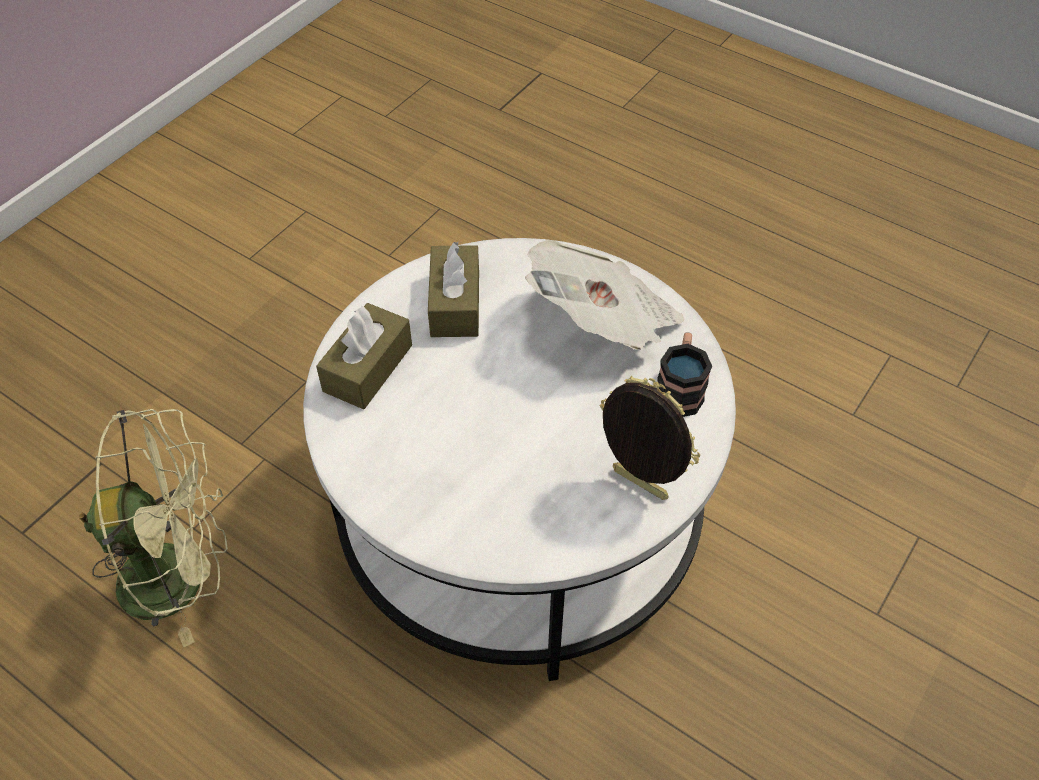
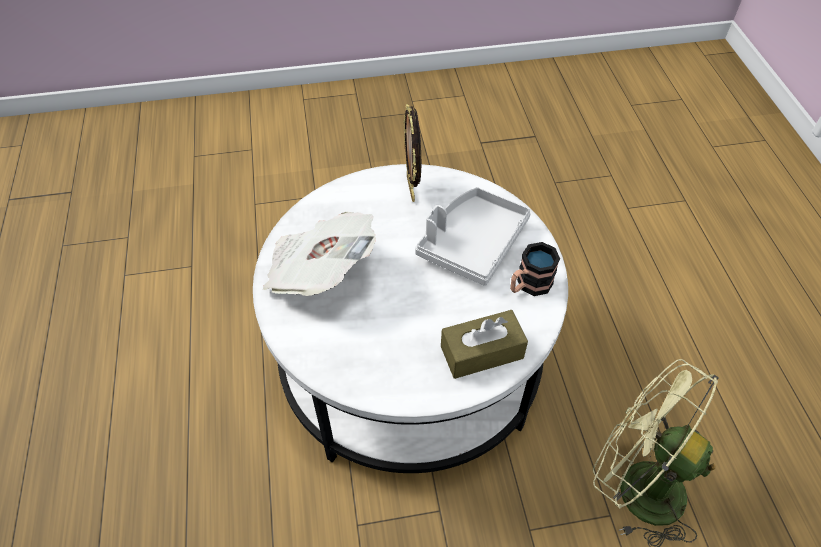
camera: 135 degrees left, 0 degrees up
(455, 304) = (385, 353): brown tissue box -> none
(493, 471) = (472, 243): none -> grey tray
(680, 389) = (333, 211): mug -> mug (529, 285)

